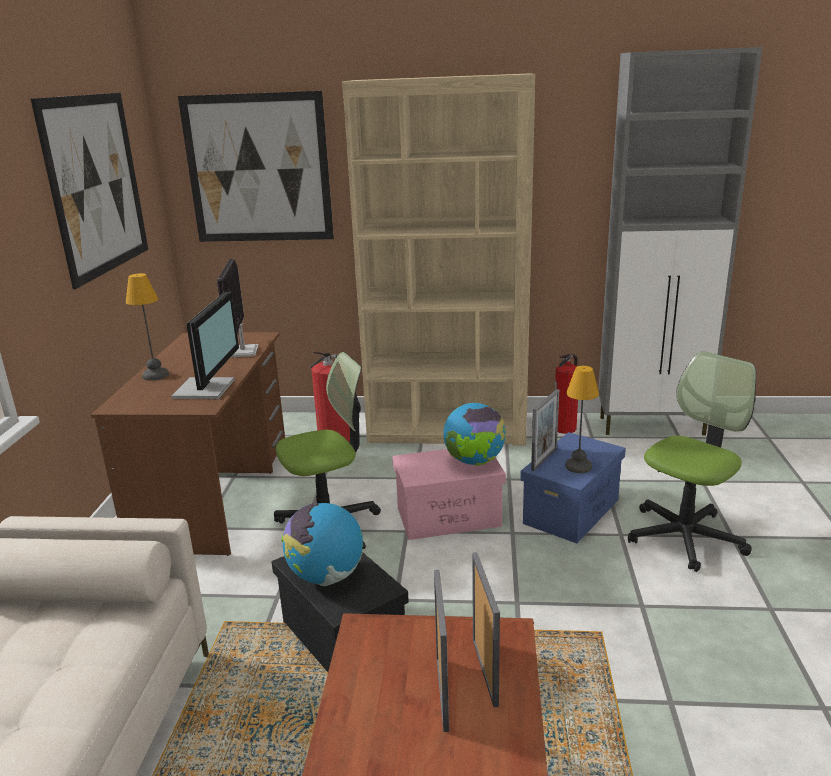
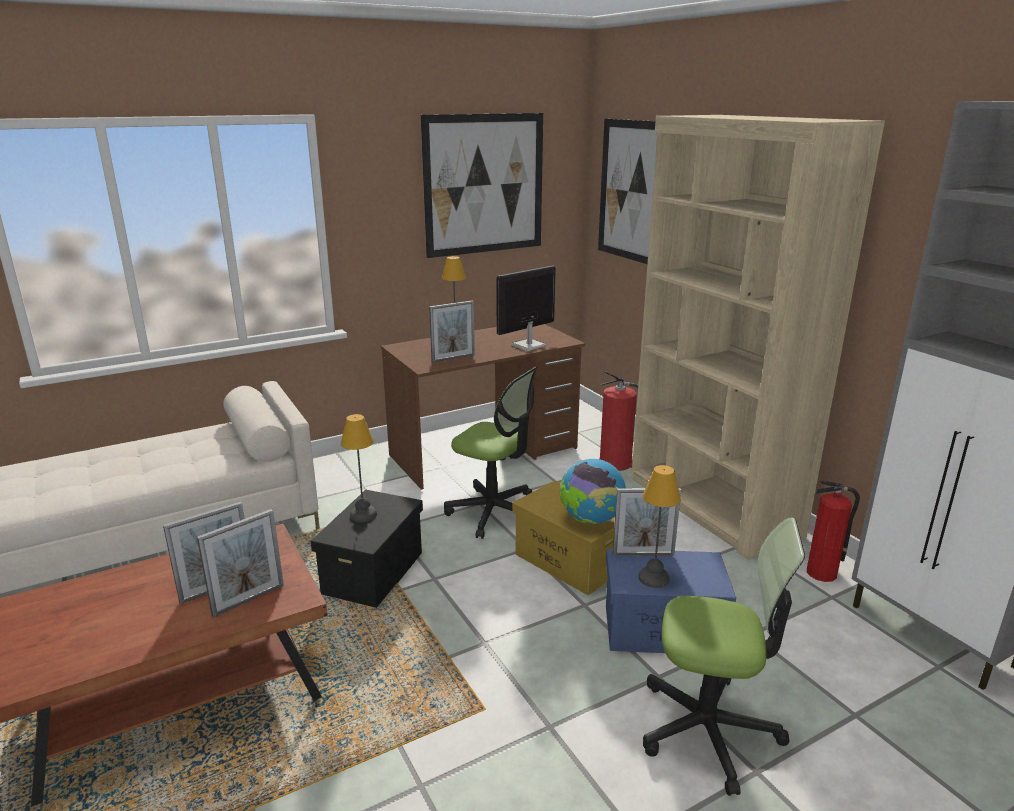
camera: 55 degrees right, 0 degrees up
(207, 389) = (453, 358): monitor -> picture frame
(326, 576) = (363, 515): globe -> table lamp
(449, 516) = (570, 561): pink storage box -> yellow storage box

